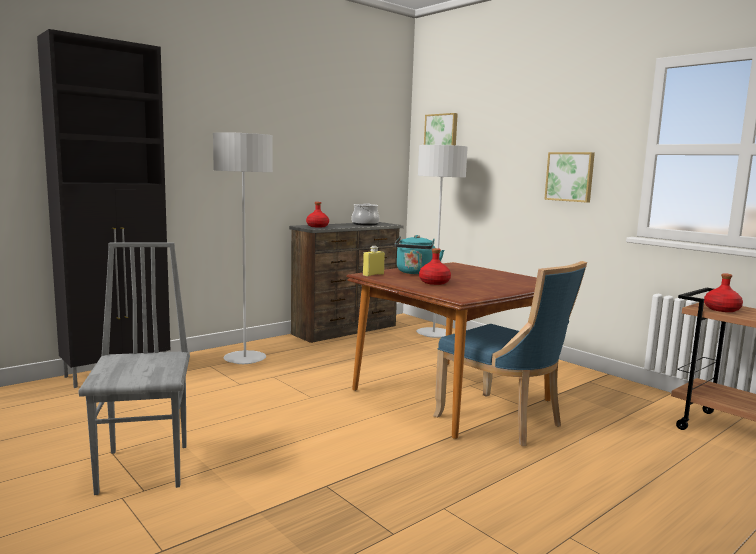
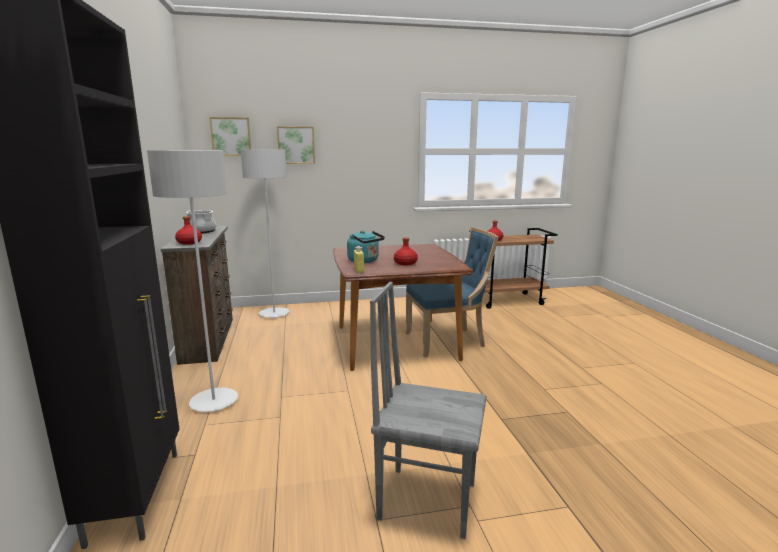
camera: 60 degrees left, 5 degrees up
(570, 176) = (367, 171): picture -> picture (296, 145)

